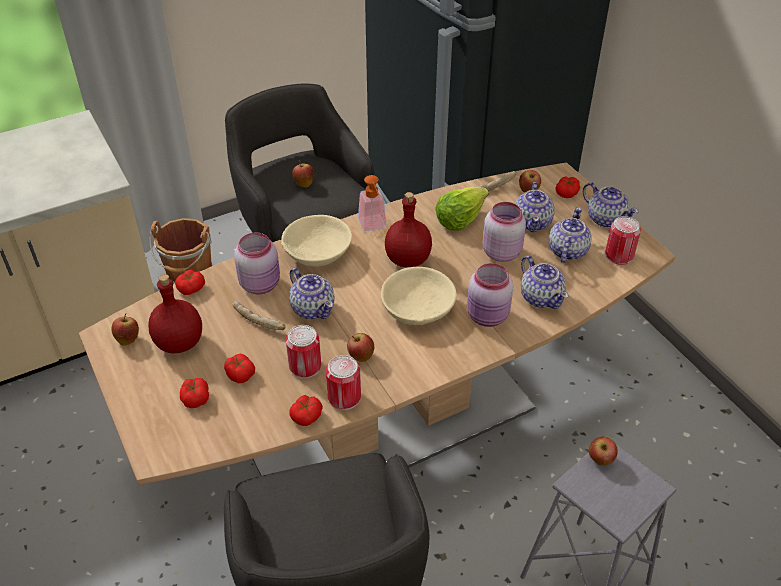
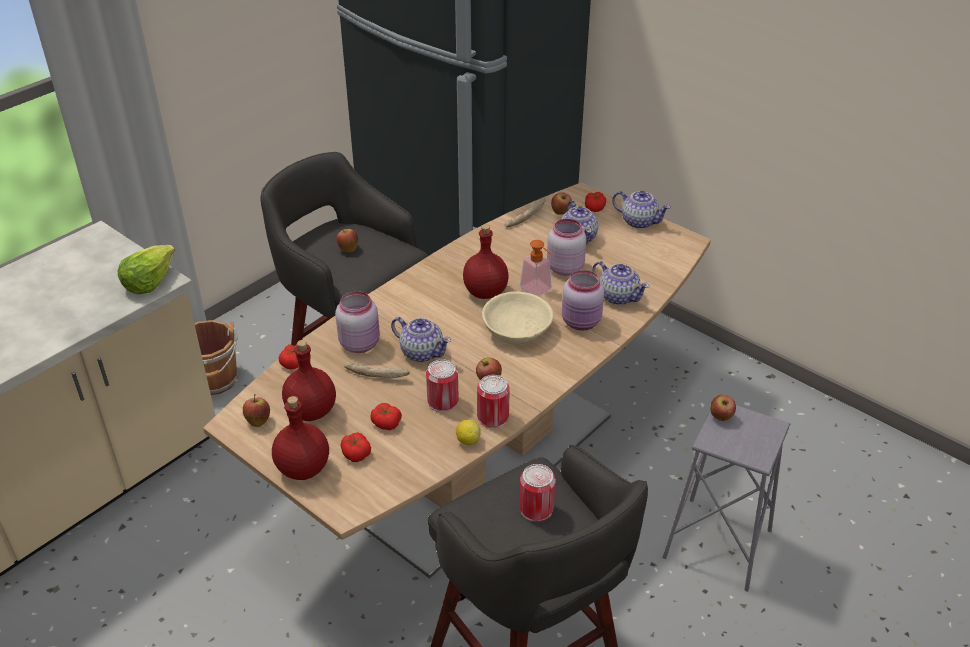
camera: 20 degrees left, 5 degrees down
(140, 401) = (304, 469): none -> red bottle
(307, 416) = (468, 440): tomato -> lemon
(318, 252) = (398, 305): beige bowl -> none
(373, 226) = (438, 271): soap dispenser -> soap dispenser (539, 291)
(459, 219) = (513, 248): lettuce -> lettuce (149, 282)
(567, 251) = (620, 255): teapot -> none
(619, 255) = (665, 248): can -> can (536, 508)

